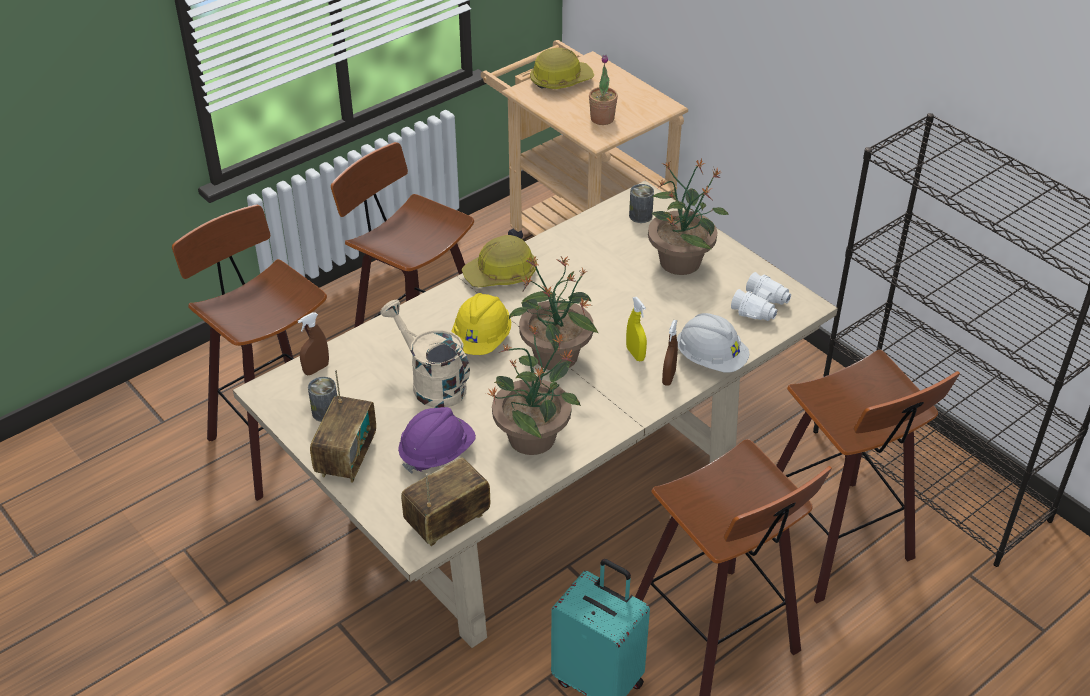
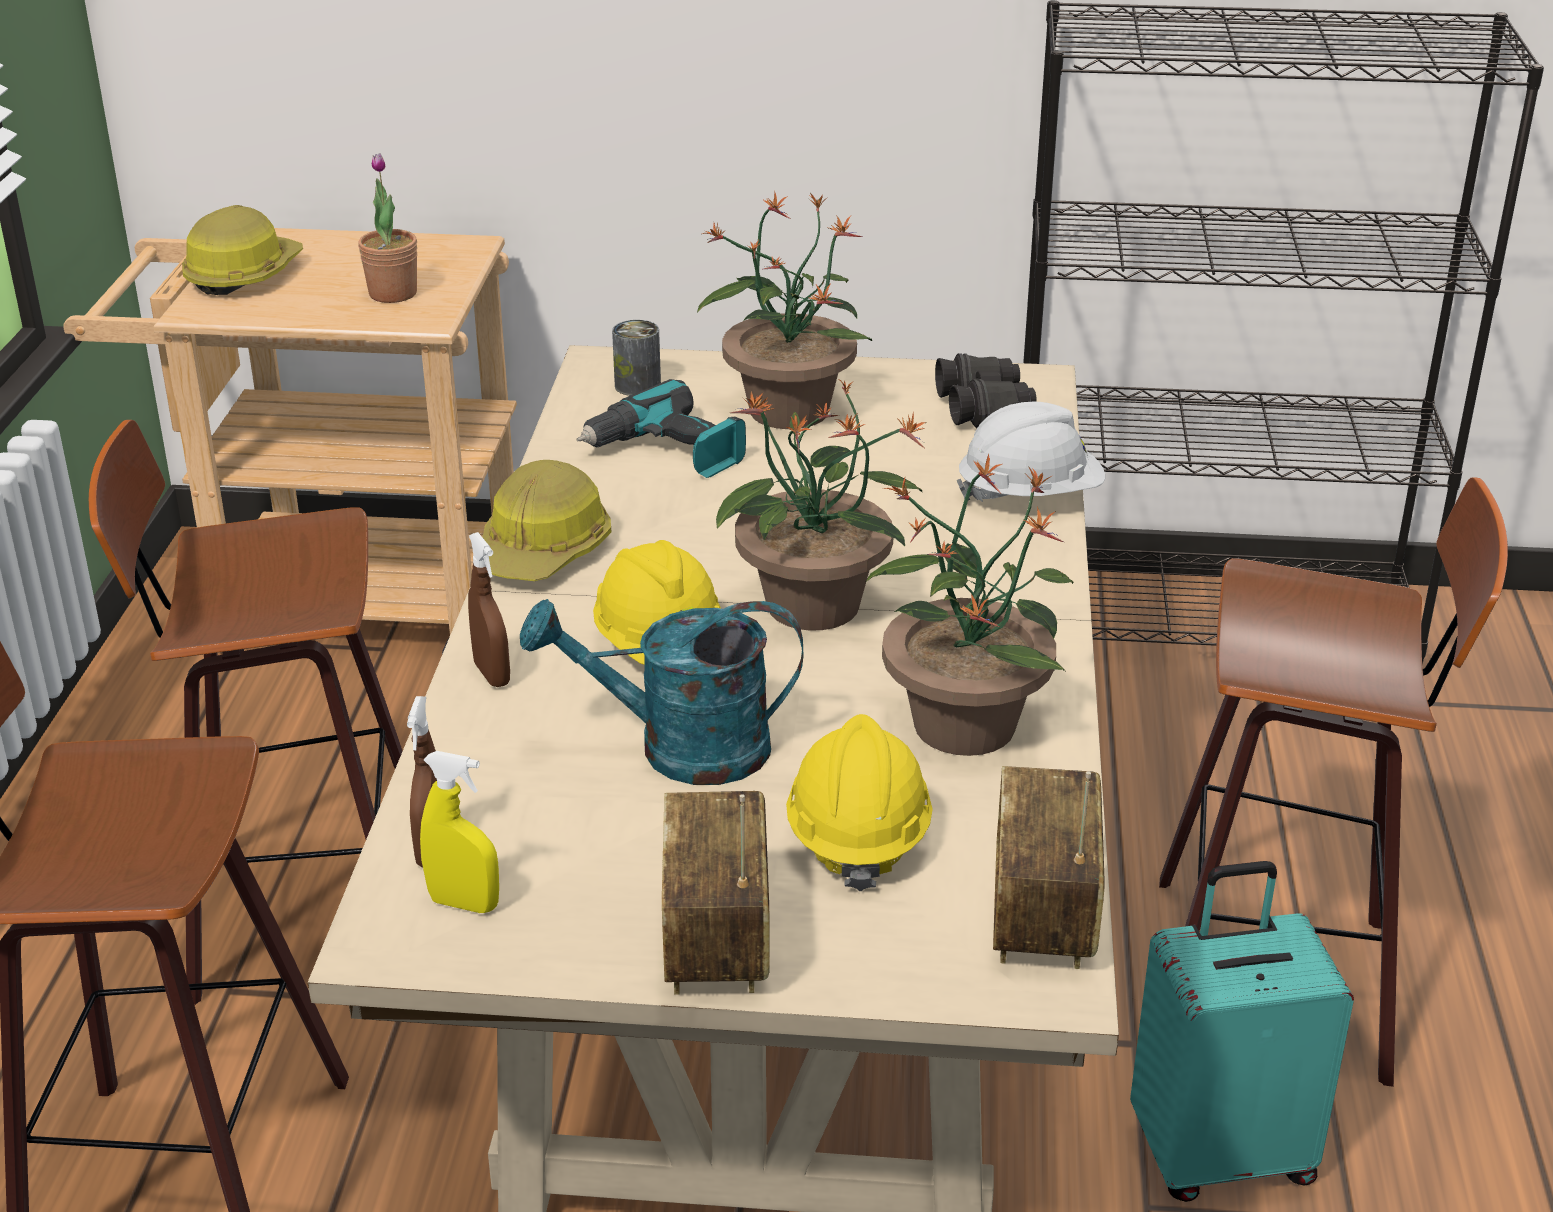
camera: 45 degrees left, 10 degrees down
(325, 412) = (561, 901): can -> none
(346, 457) = (717, 942): radio -> radio turned 150 degrees counterclockwise
(431, 383) = (680, 749): beige watering can -> turquoise watering can
(437, 453) = (857, 836): purple hard hat -> yellow hard hat
(604, 255) = (667, 453): none -> power drill
(635, 354) = (921, 542): yellow spray bottle -> yellow spray bottle (464, 903)
(668, 377) = (1015, 545): brown spray bottle -> brown spray bottle (492, 674)
(761, 307) = (984, 408): white binoculars -> black binoculars
(836, 544) = (1230, 765): stool -> none

